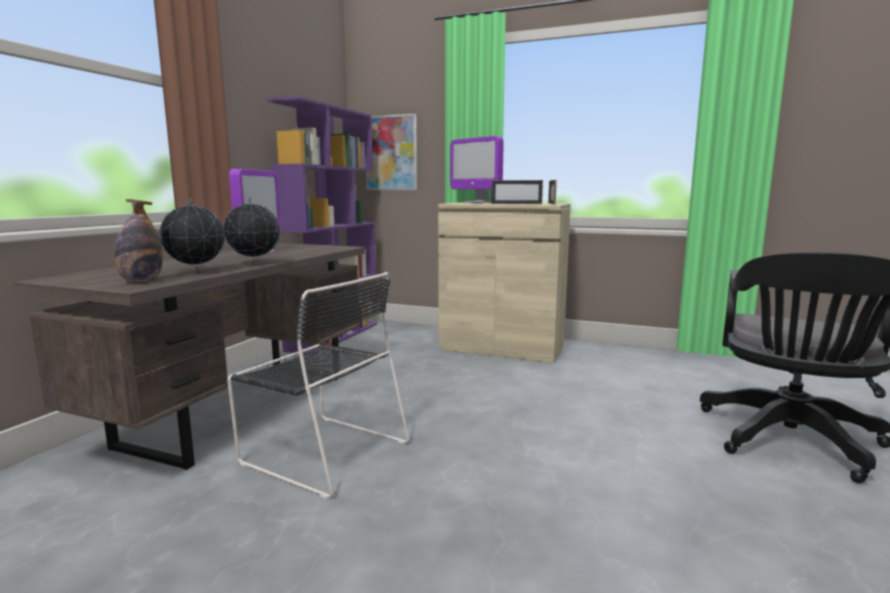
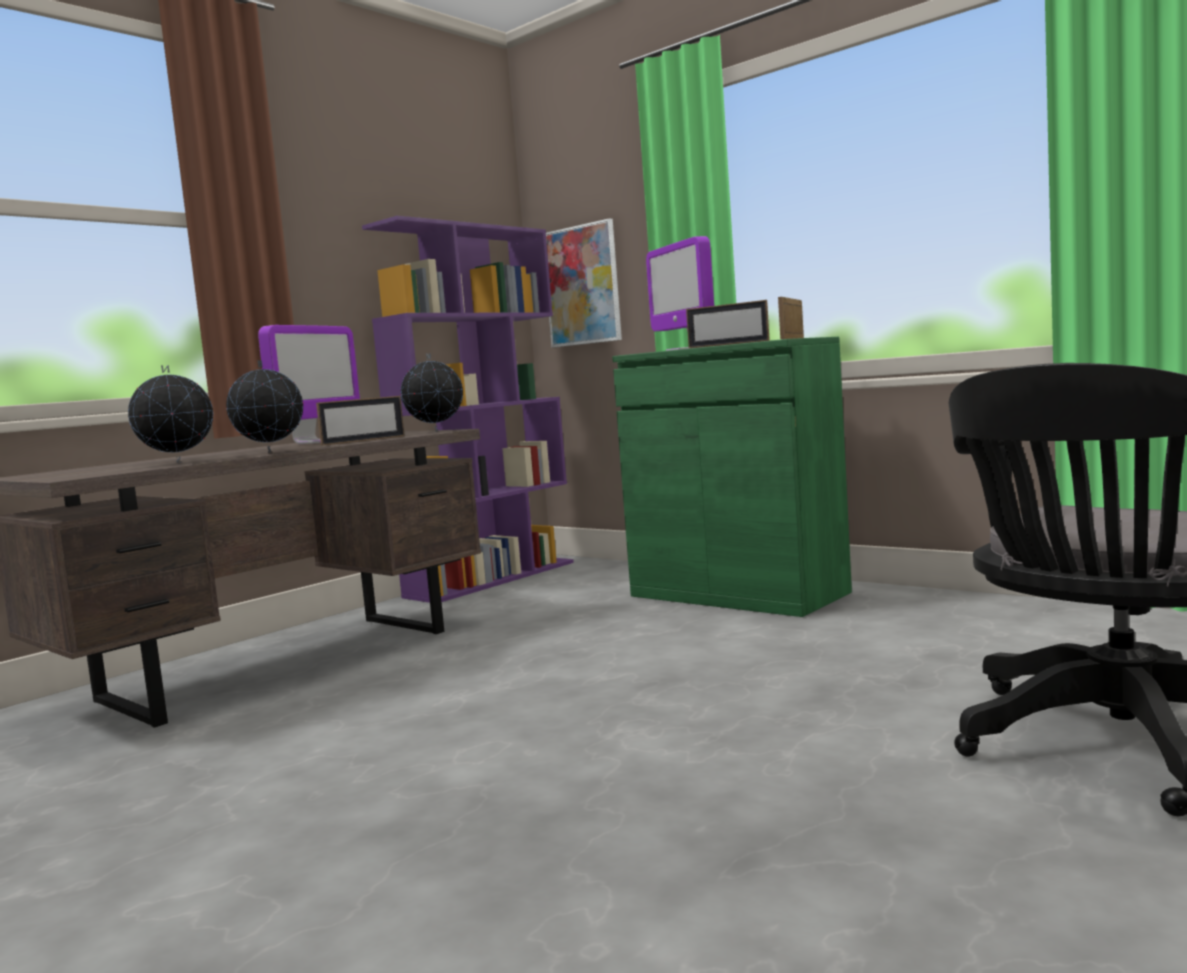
camera: 20 degrees right, 5 degrees down
(141, 281) = (95, 473): bottle -> none
(301, 254) = (364, 440): none -> picture frame
(322, 451) = (328, 717): black chair -> none
(336, 247) = (436, 431): none -> globe
(501, 347) = (738, 594): beige cabinet -> green cabinet

